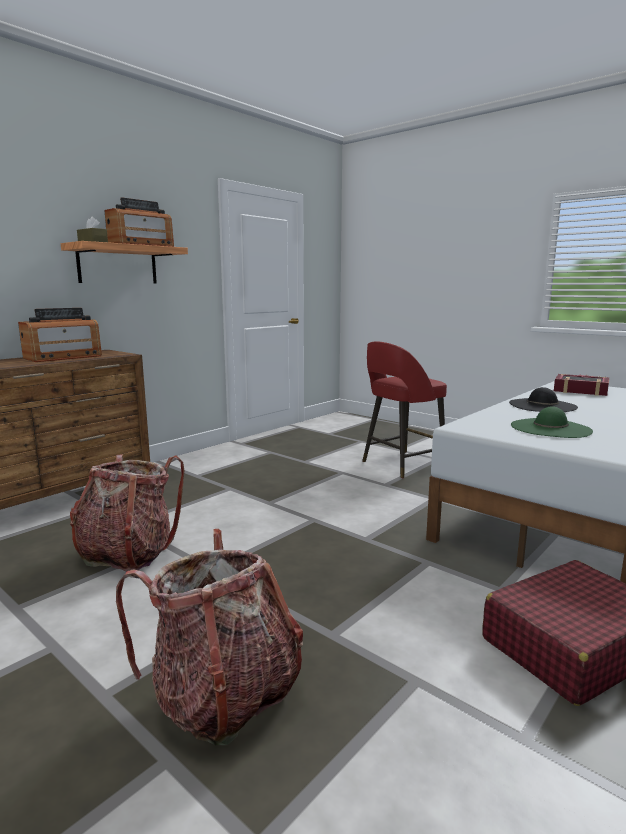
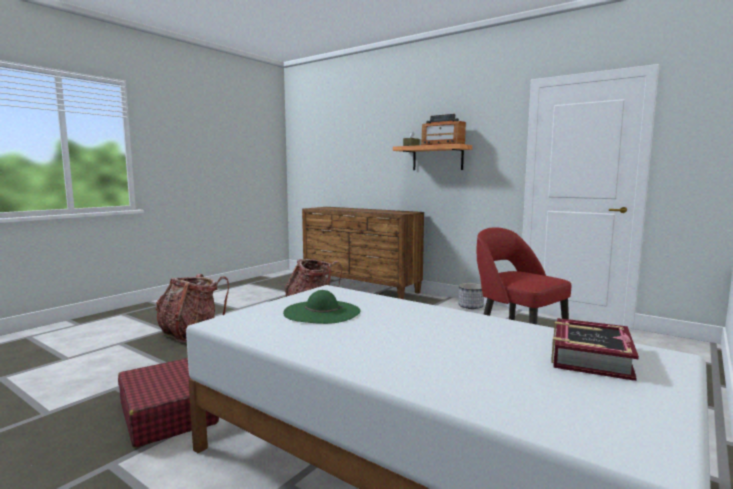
camera: 85 degrees right, 5 degrees down
(63, 357) = (381, 211): radio -> none
(207, 457) = (471, 307): none -> planter
(542, 405) = (435, 321): black hat -> none

